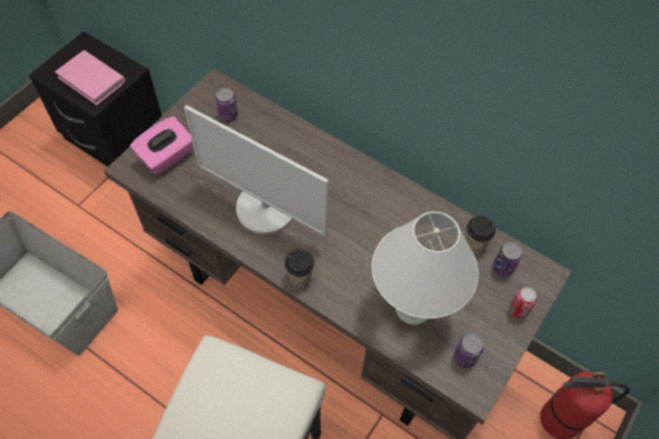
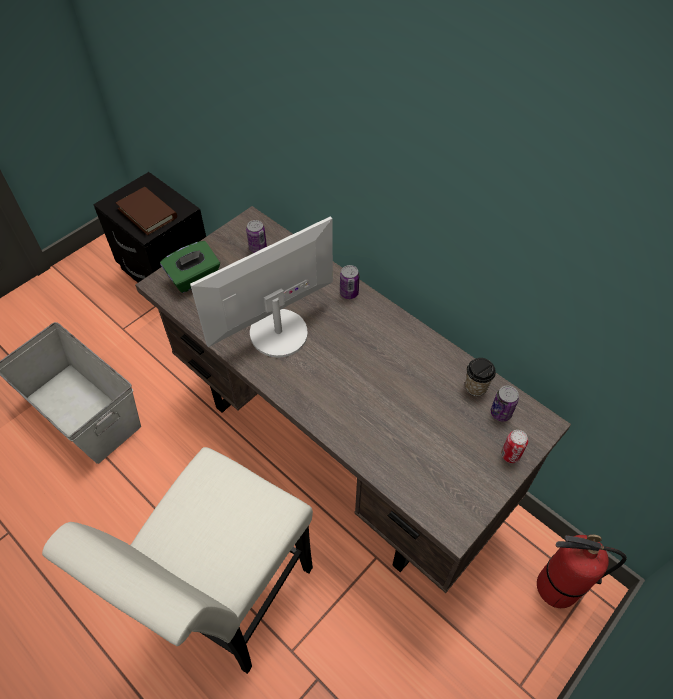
camera: 10 degrees right, 5 degrees down
(92, 80) = (147, 213): pink book -> brown book
(166, 157) = (194, 278): pink tissue box -> green tissue box
(266, 208) = (277, 333): monitor -> monitor turned 105 degrees clockwise
(300, 277) = (298, 398): cup -> none
(413, 308) = (404, 441): white table lamp -> none
(464, 357) = (448, 494): can -> can (349, 293)

